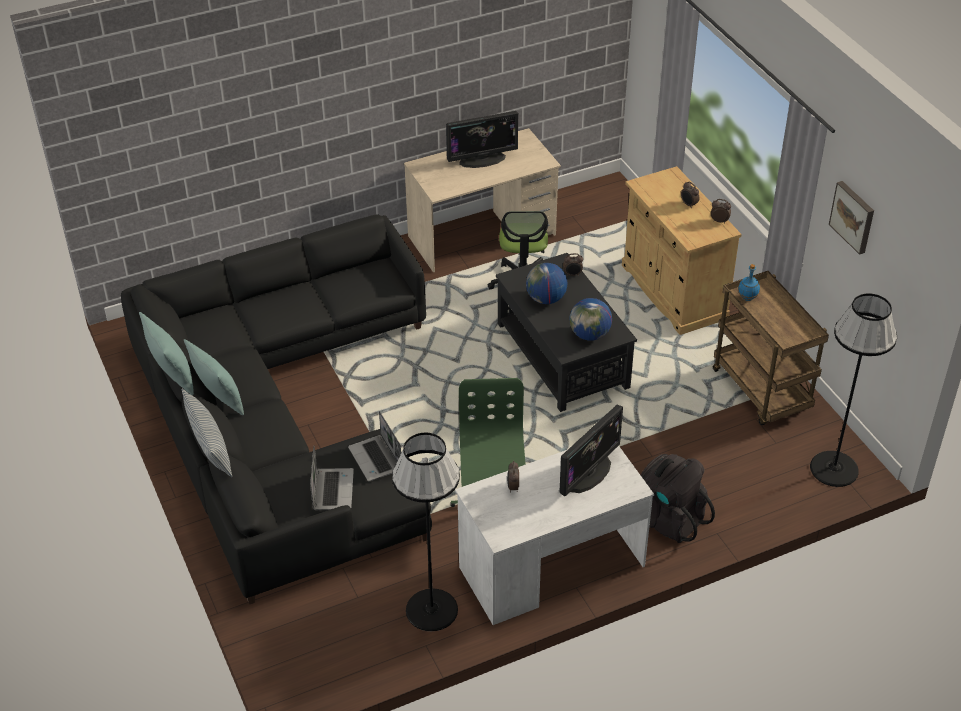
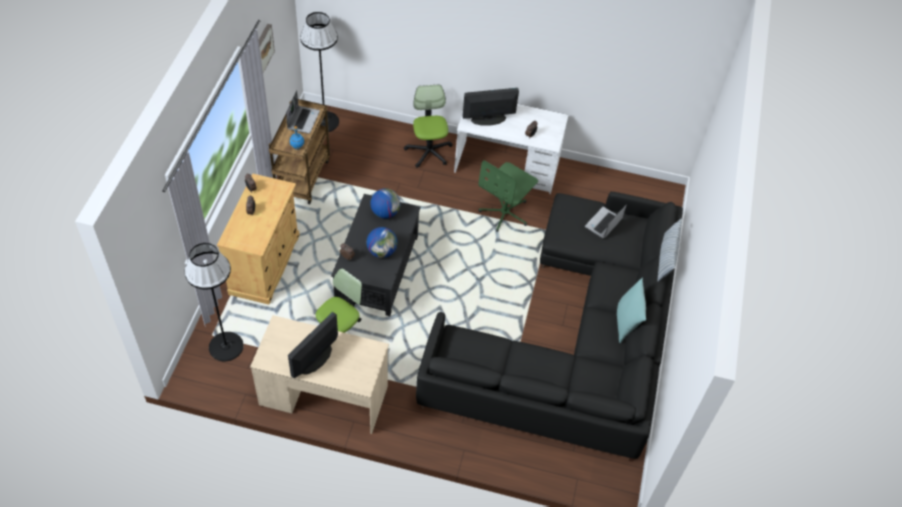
camera: 145 degrees left, 10 degrees up
(172, 376) = (660, 319): turquoise pillow -> none
(376, 459) = (566, 226): laptop -> laptop (303, 120)
(431, 609) = (580, 185): black floor lamp -> black floor lamp (226, 346)
(482, 159) = (315, 359): monitor -> monitor turned 75 degrees counterclockwise
(668, 518) = (428, 151): black backpack -> office chair

